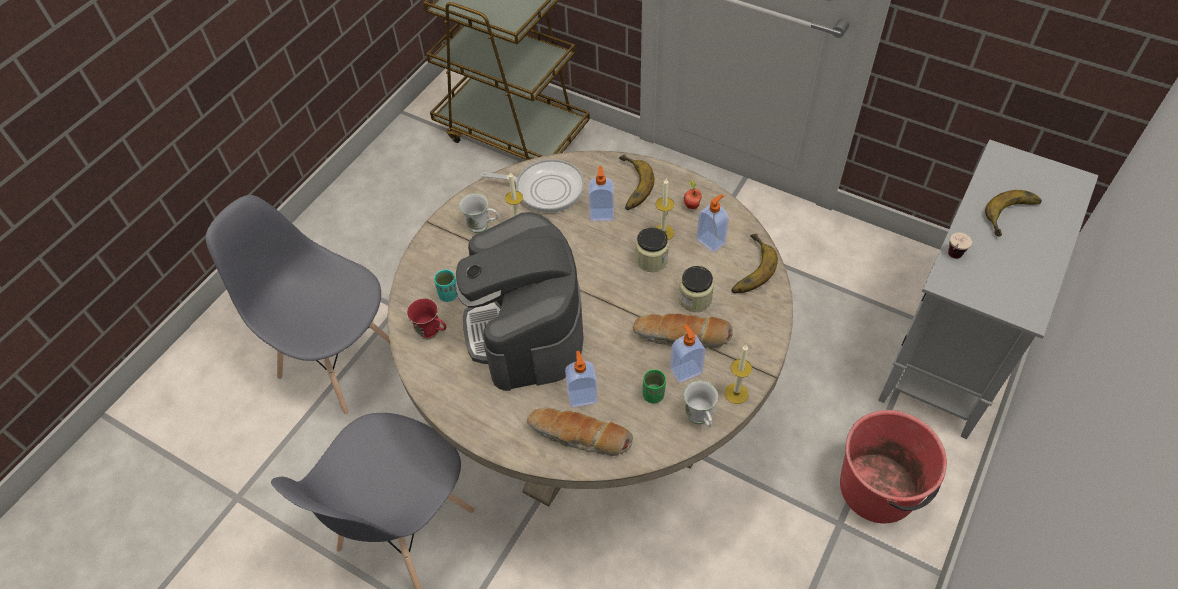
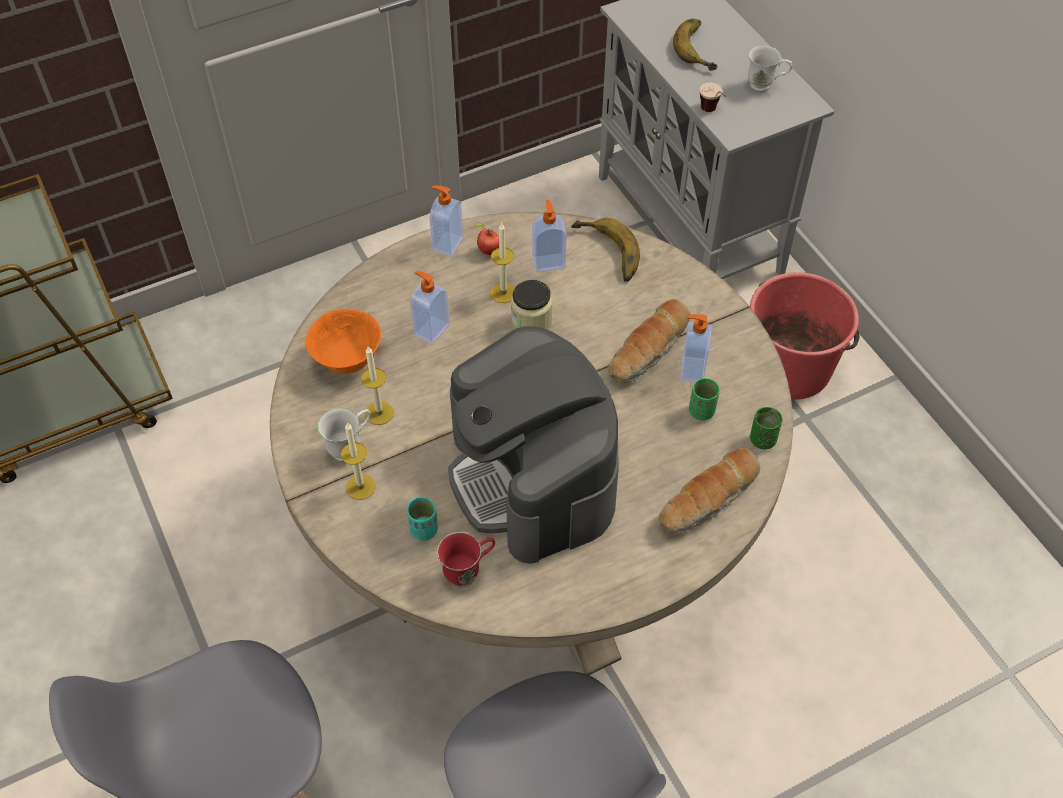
camera: 60 degrees left, 0 degrees up
(526, 328) = (533, 478): coffee machine -> coffee machine turned 45 degrees clockwise
(545, 189) = (347, 360): frying pan -> orange bowl
(582, 396) = (660, 472): soap dispenser -> soap dispenser (447, 244)
(628, 186) = (412, 286): banana -> none
(657, 445) = (762, 440): none -> green cup
(695, 299) = (610, 315): jar -> none
(700, 420) = (757, 390): white mug -> white mug (765, 86)
(736, 393) = (746, 346): candle -> candle (360, 487)

